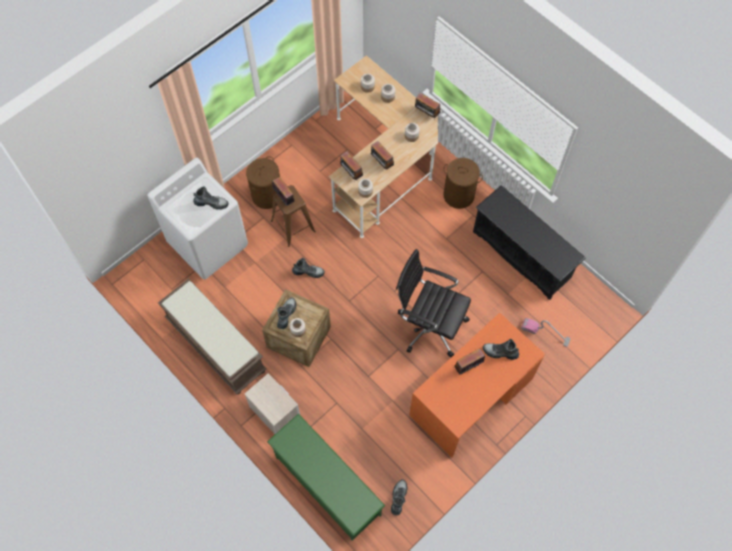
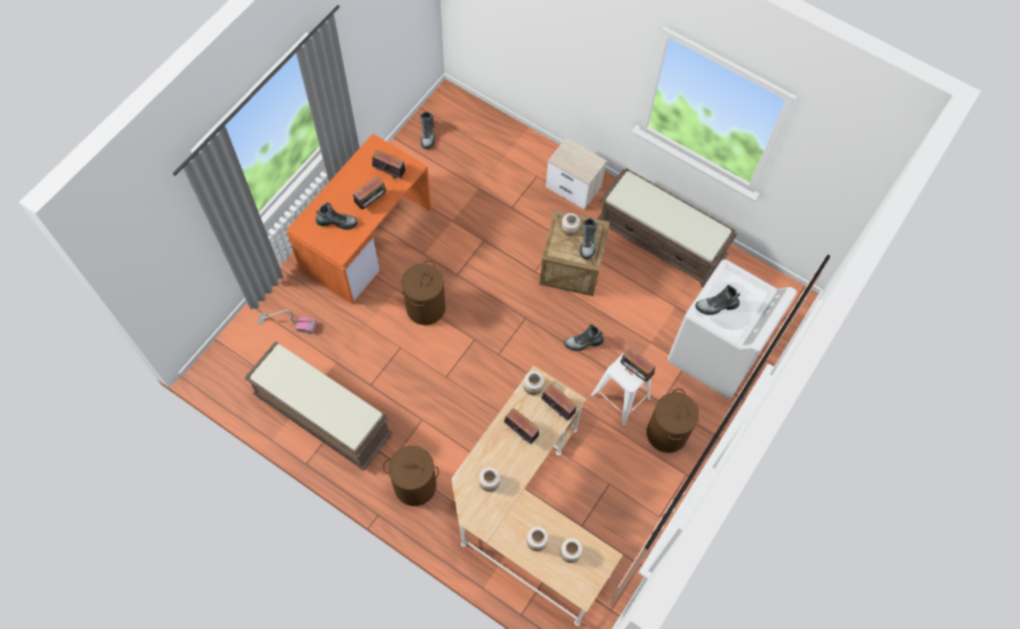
camera: 165 degrees right, 0 degrees up
(293, 226) = (620, 397): brown stool -> white stool
(327, 485) = (501, 133): green shoe rack -> none
(426, 114) = (475, 523): radio -> radio (390, 173)
(429, 325) = (425, 308): black office chair -> brown laundry basket
(522, 255) = (322, 416): black shoe rack -> brown bench

